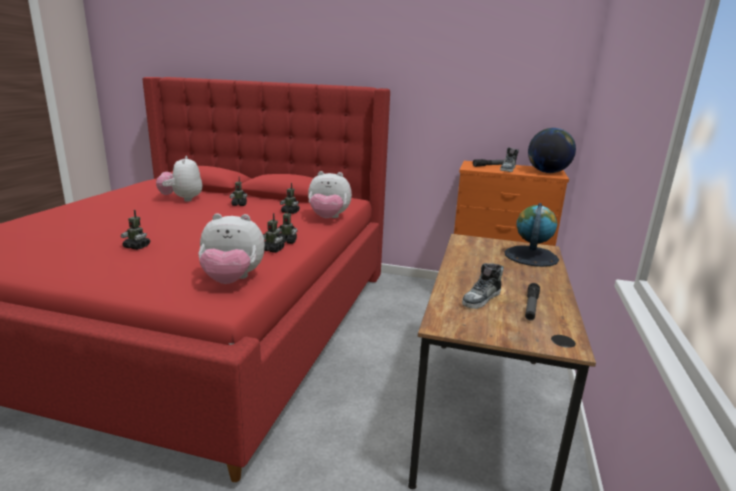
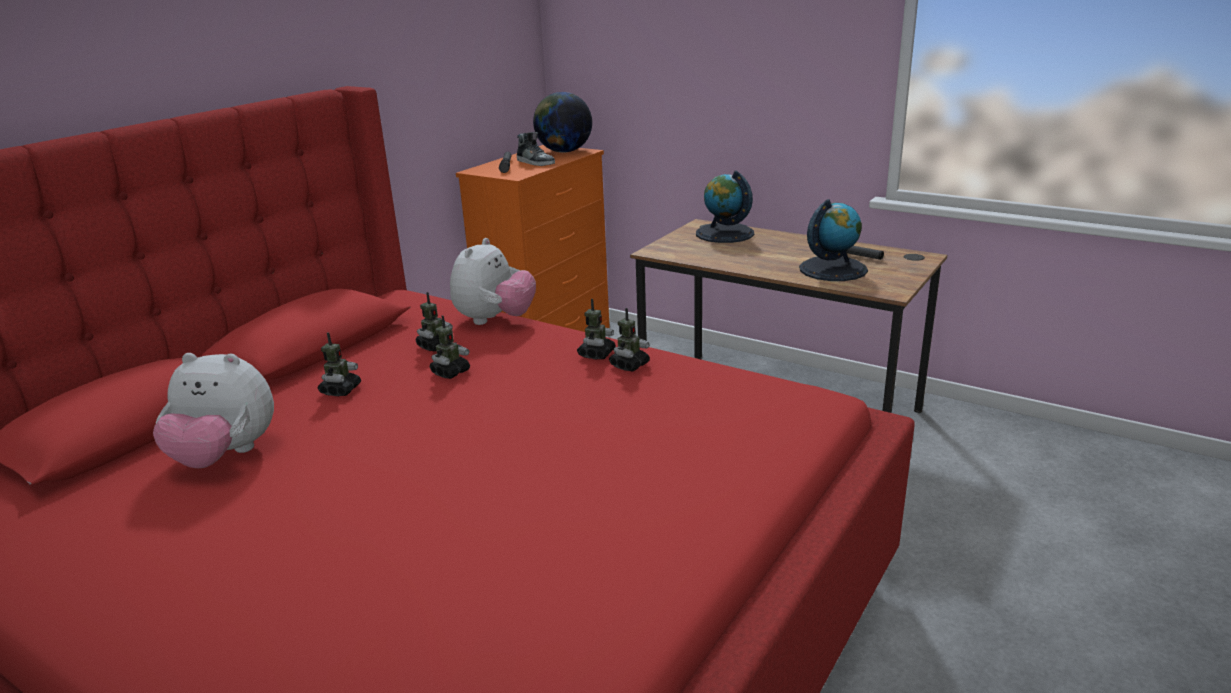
camera: 70 degrees left, 5 degrees up
(137, 247) = (560, 483): toy robot -> toy robot (450, 372)
(232, 280) = (744, 394): plush toy -> none
(481, 299) = (832, 269): shoe -> globe

